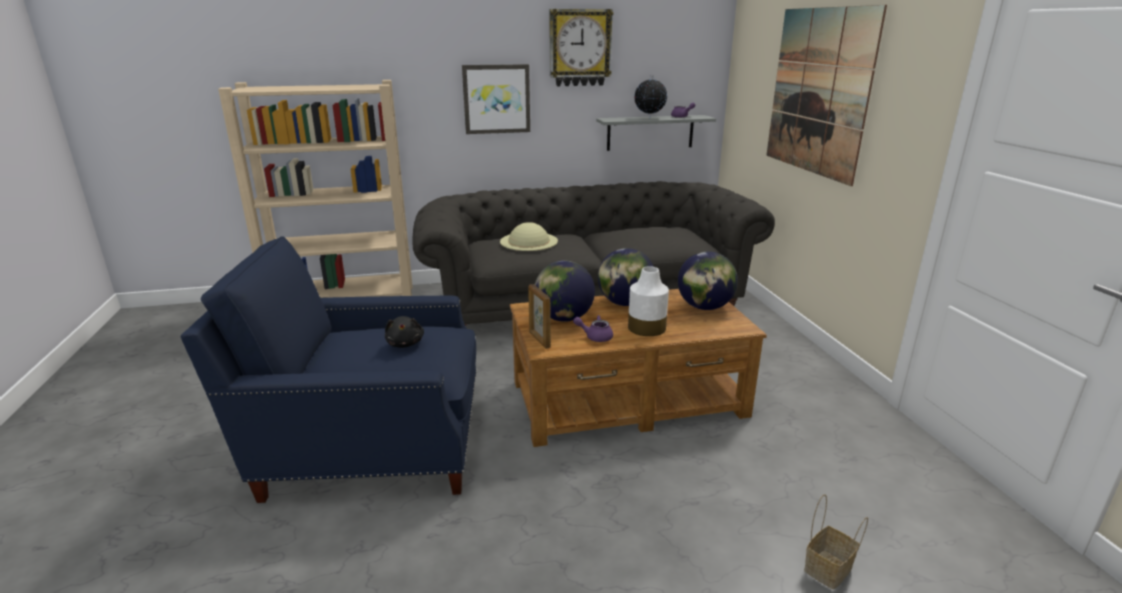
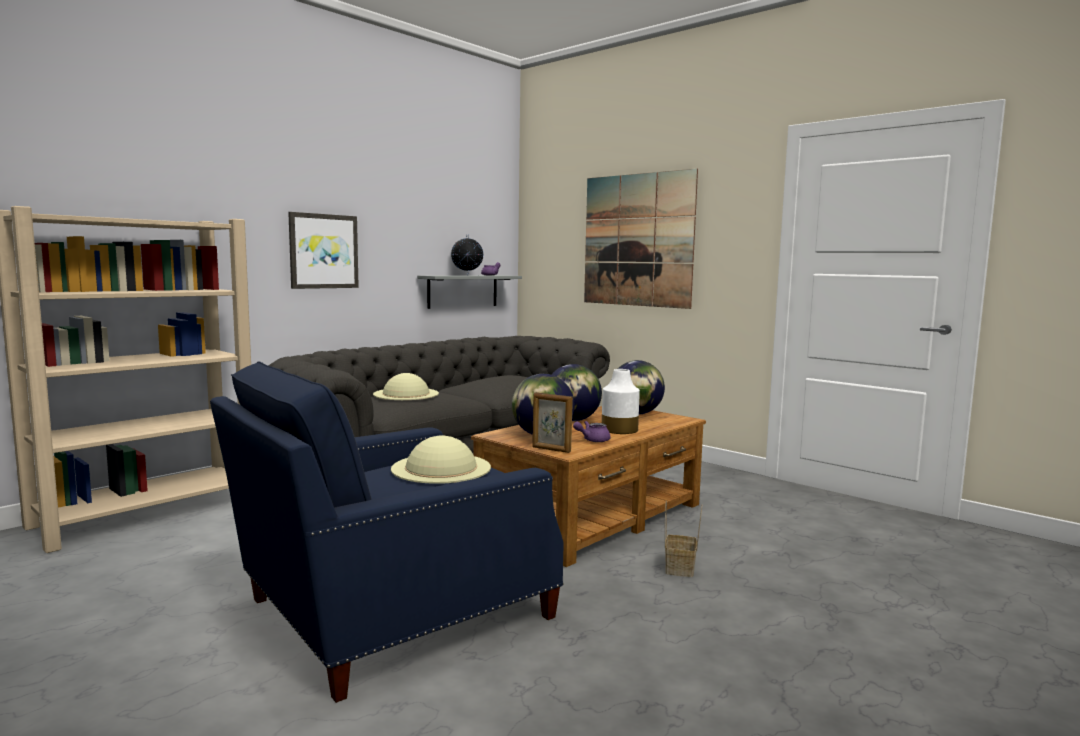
camera: 35 degrees left, 15 degrees down
(405, 343) = (441, 468): black plush toy -> beige hat
(579, 48) = (401, 204): wall clock -> none
(828, 570) = (867, 568): basket -> basket (680, 569)

